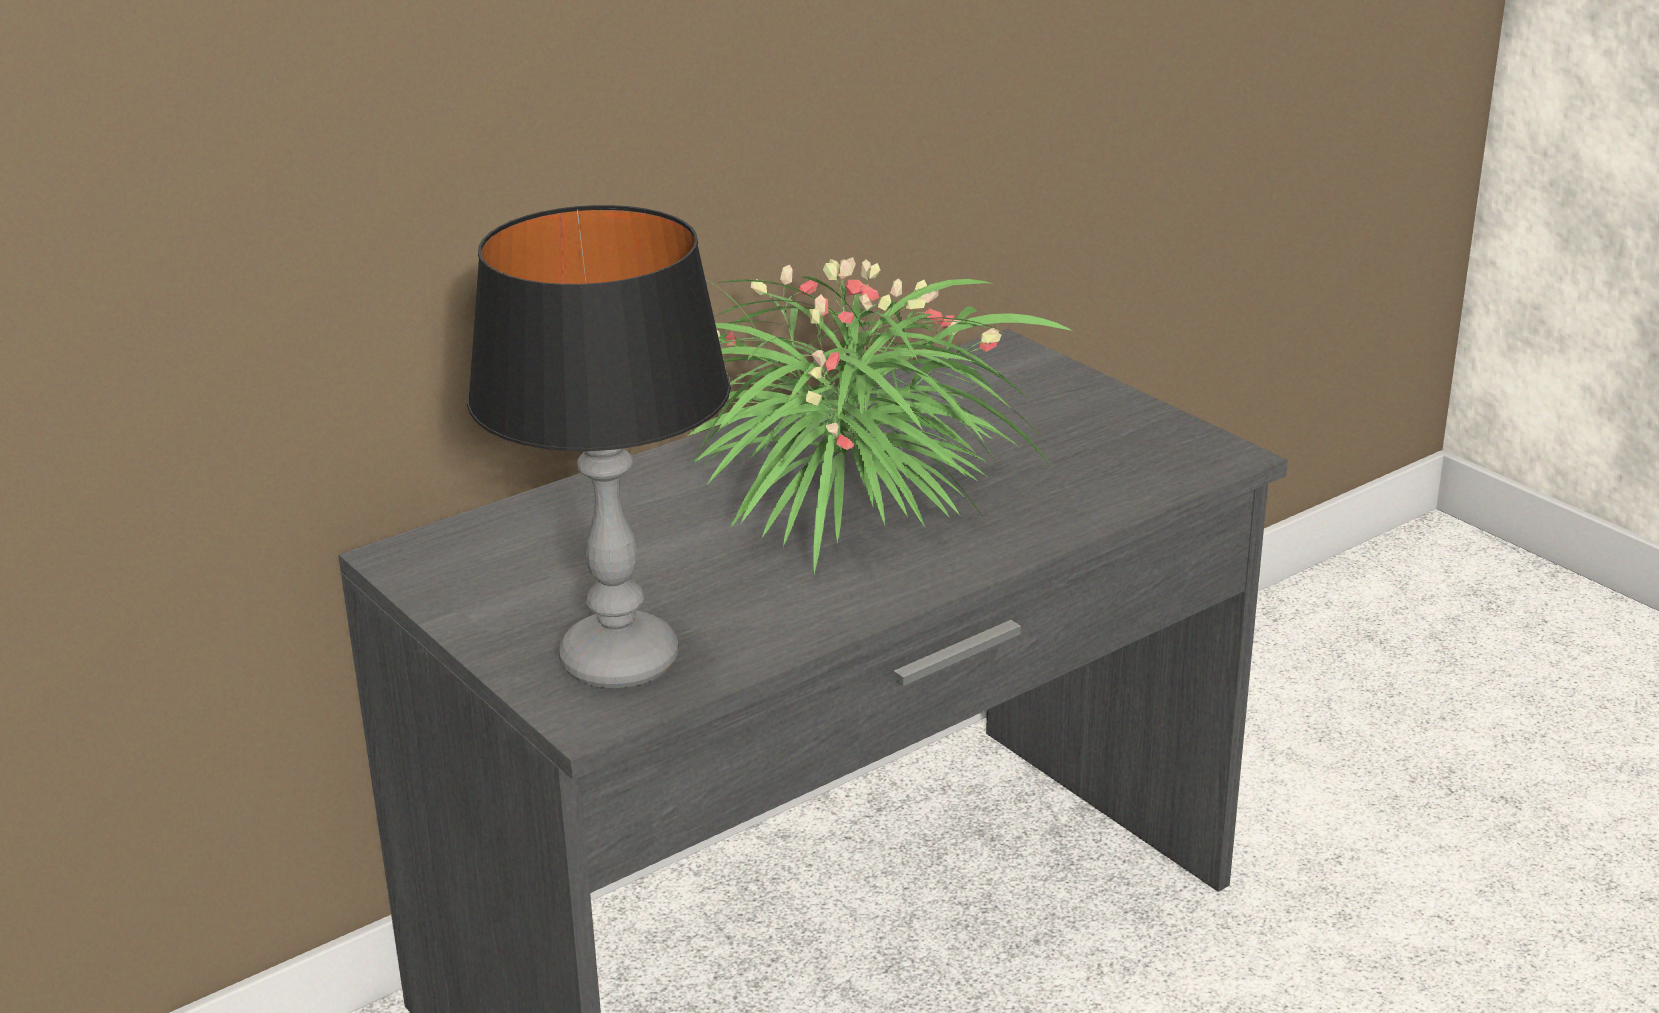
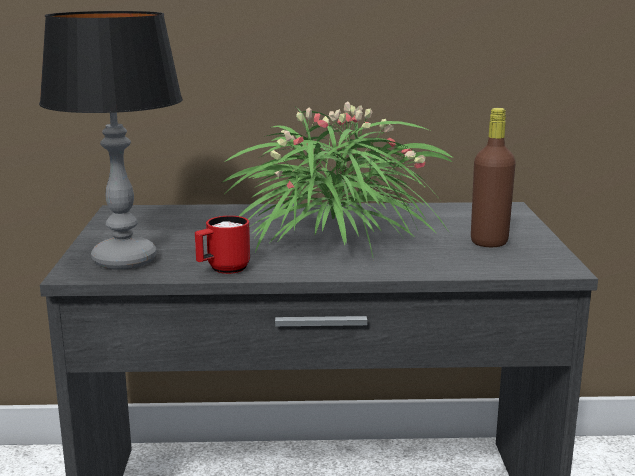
camera: 35 degrees right, 10 degrees down
(803, 622) = (223, 269): none -> red mug
(1078, 434) = (489, 242): none -> brown bottle

